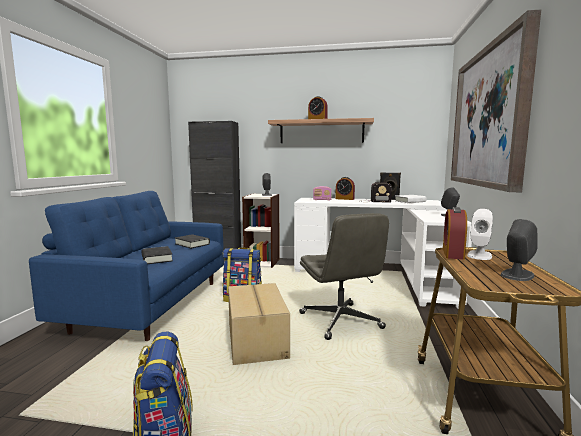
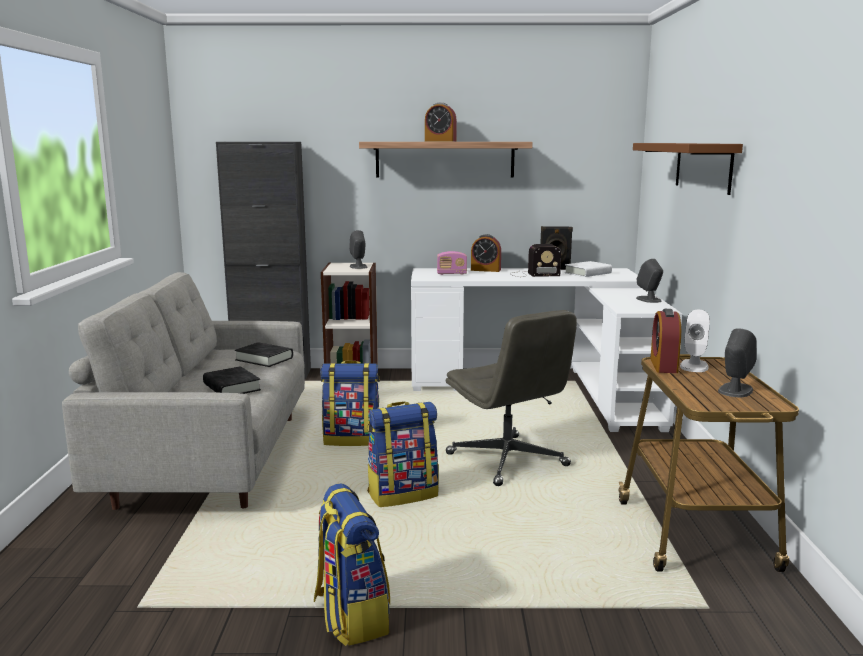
camera: 10 degrees left, 5 degrees up
(151, 304) = (211, 458): blue sofa -> grey sofa
(258, 340) = (403, 494): cardboard box -> backpack
(488, 118) = (703, 166): picture -> brown shelf

